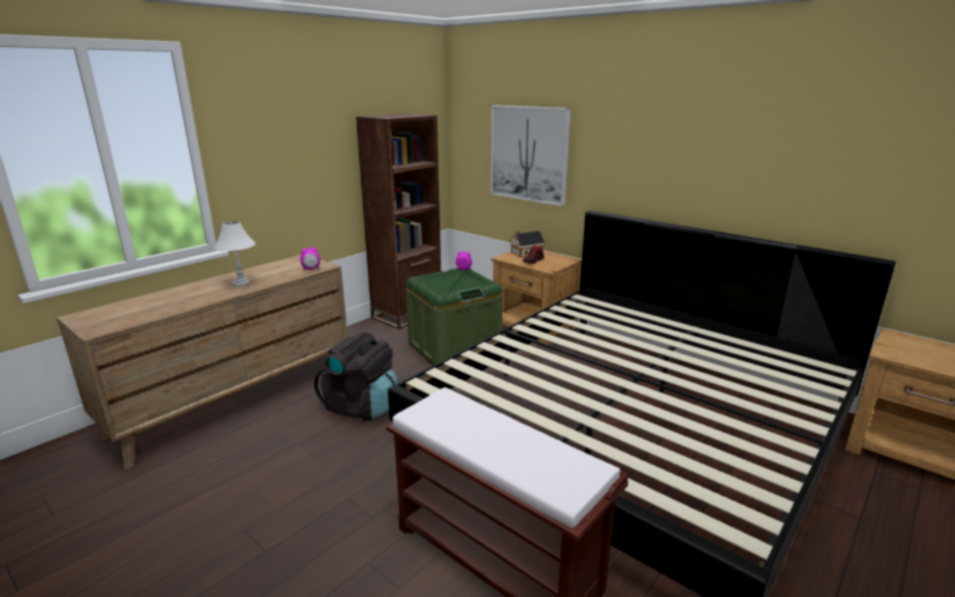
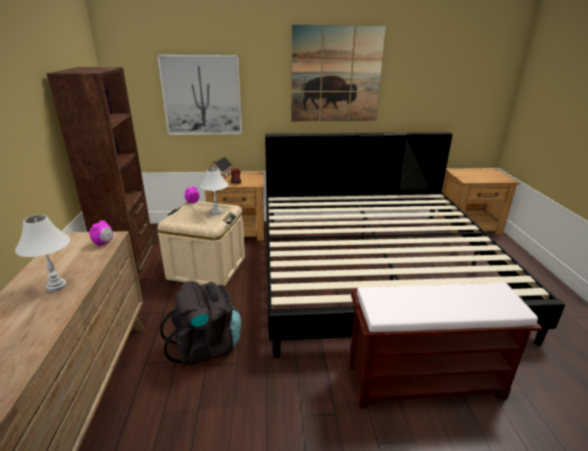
camera: 45 degrees left, 5 degrees up
(454, 348) = (207, 269): green storage box -> beige storage box
(469, 284) = (216, 212): none -> white table lamp
(691, 141) = (336, 75): none -> picture

